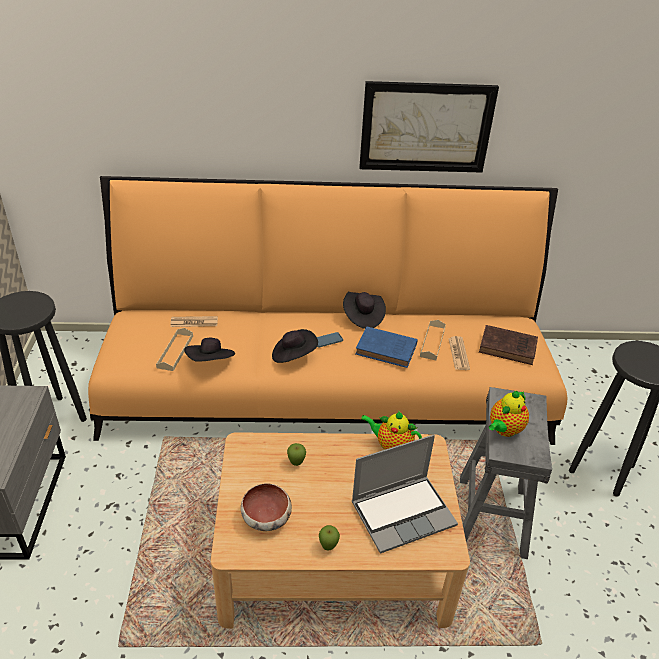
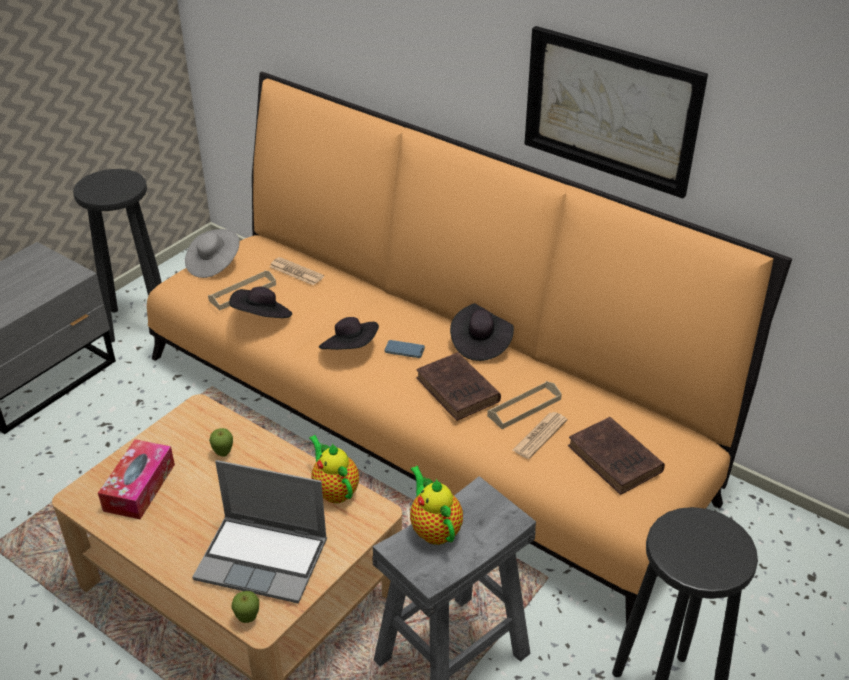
camera: 40 degrees right, 0 degrees up
(128, 341) = (213, 264): none -> grey hat
(267, 518) = (139, 487): bowl -> tissue box
(328, 547) = (159, 545): apple -> apple (248, 619)
(387, 350) = (459, 391): blue book -> brown book
(504, 430) = (434, 529): teapot -> teapot turned 75 degrees clockwise

